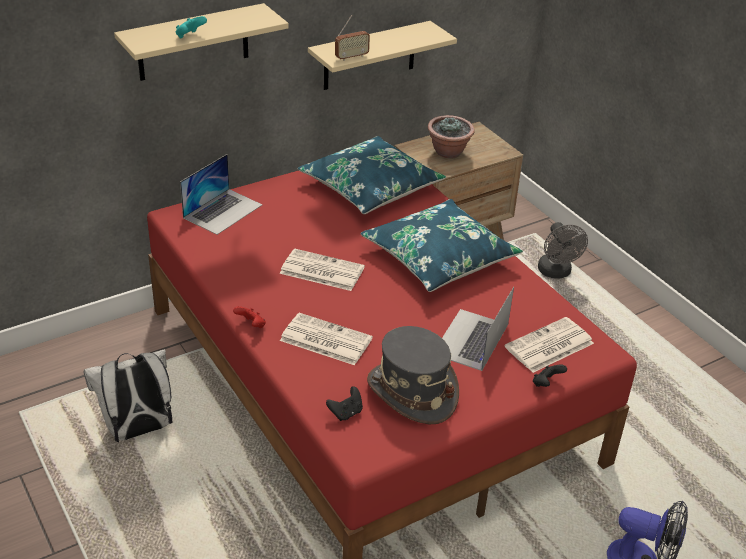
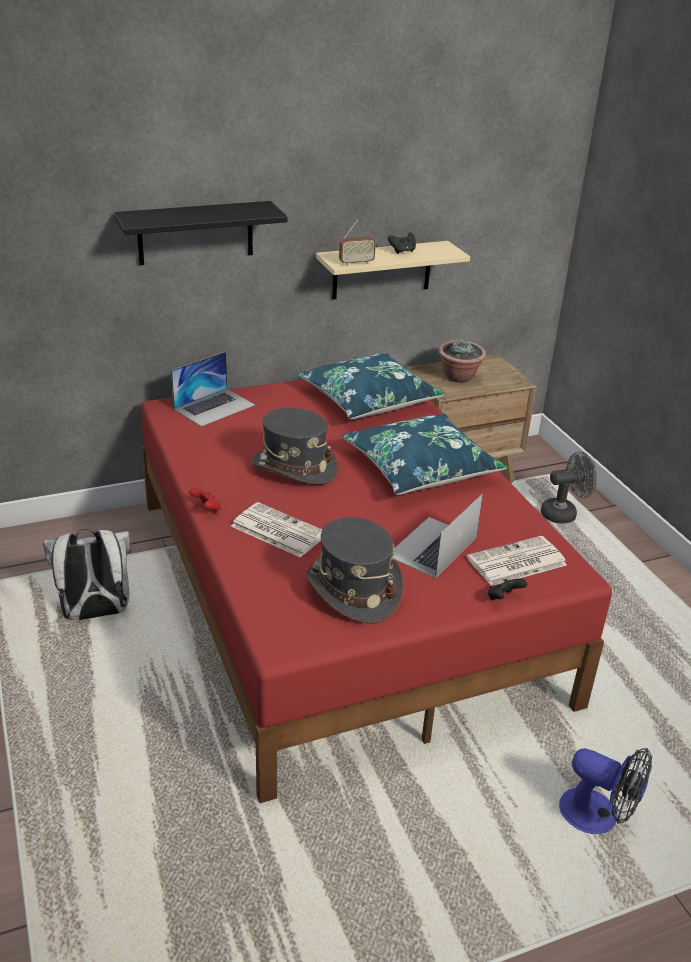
camera: 10 degrees right, 5 degrees down
(190, 36) = (185, 219): turquoise game controller -> none
(193, 43) = (195, 233): beige shelf -> black shelf
(320, 271) = (294, 468): newspaper -> grey hat
(346, 413) = (276, 601): black game controller -> black game controller (402, 251)
(556, 273) = (563, 513): grey fan -> grey fan turned 105 degrees counterclockwise

